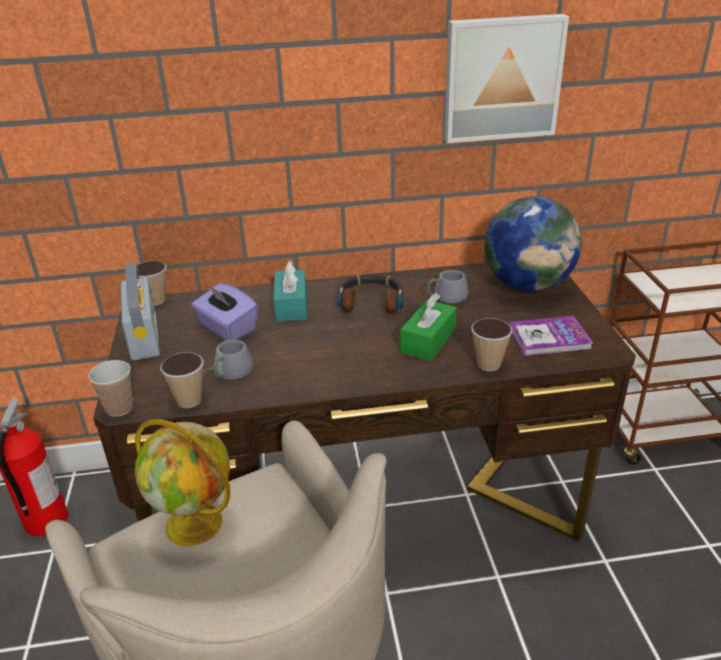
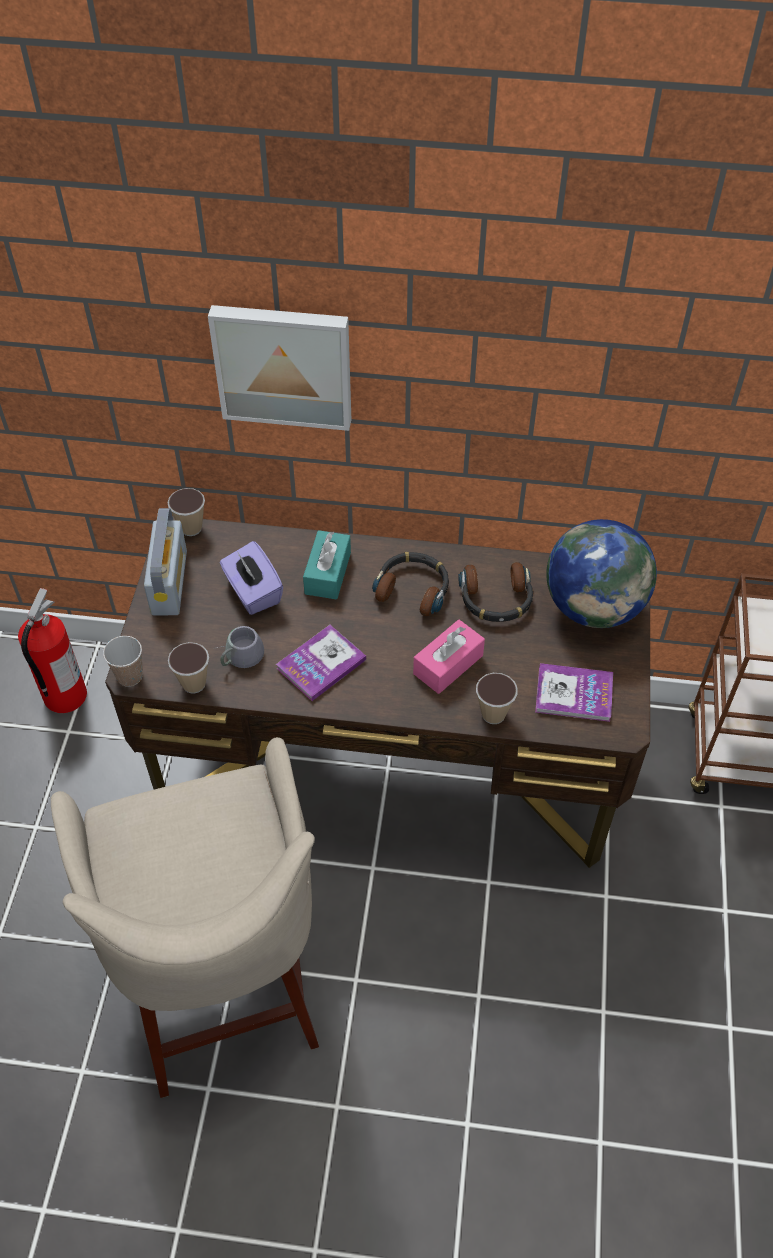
camera: 15 degrees right, 20 degrees up
(196, 524) = (173, 817): globe -> none
(311, 362) = (321, 664): none -> book
(428, 341) = (448, 664): green tissue box -> pink tissue box
(445, 295) = (496, 599): grey mug -> headphones
(501, 78) = (603, 390): picture -> picture (284, 364)

